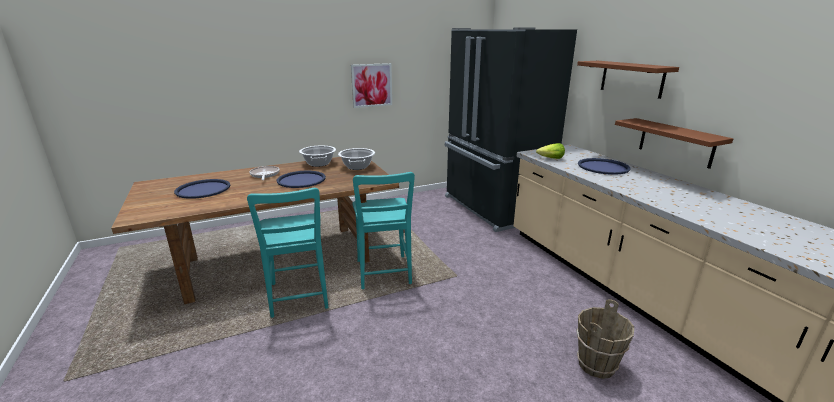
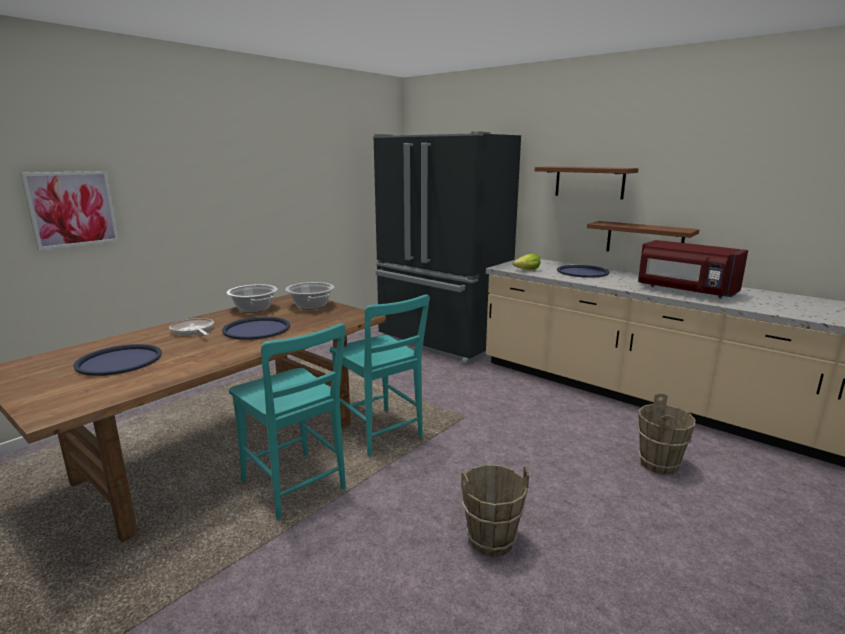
camera: 25 degrees left, 5 degrees down
(372, 85) = (283, 205): picture -> picture (72, 209)
(392, 380) = (491, 540): none -> brown bucket
(687, 202) = (684, 290): none -> red microwave

